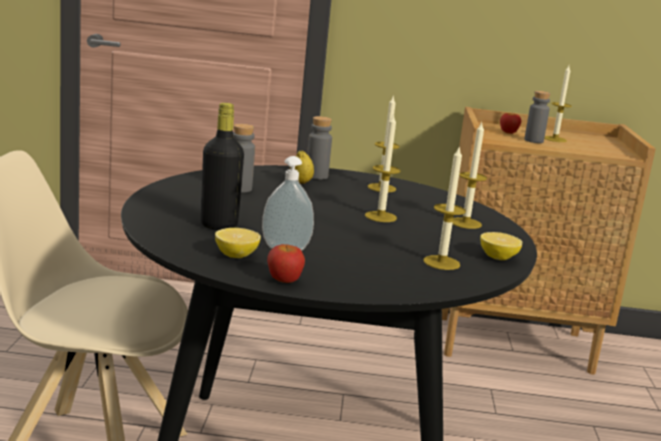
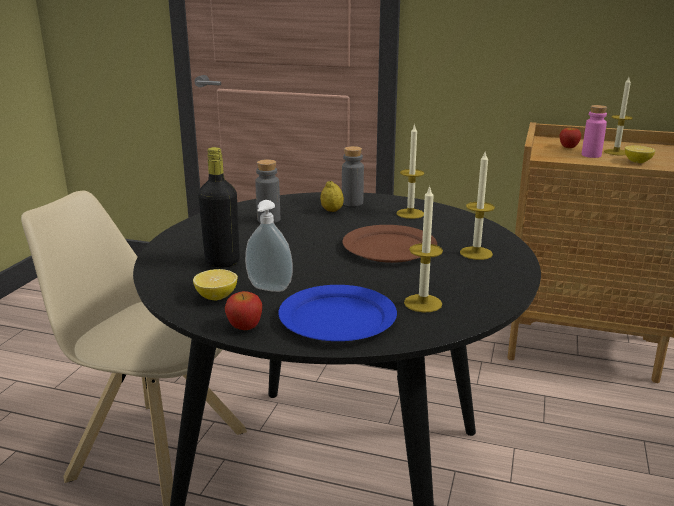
camera: 15 degrees right, 5 degrees up
(368, 273) = (336, 318): none -> blue plate
(380, 216) = (389, 247): candle -> brown plate
(498, 257) = (489, 296): lemon -> lemon (637, 162)
(533, 141) = (591, 155): grey bottle -> pink bottle

